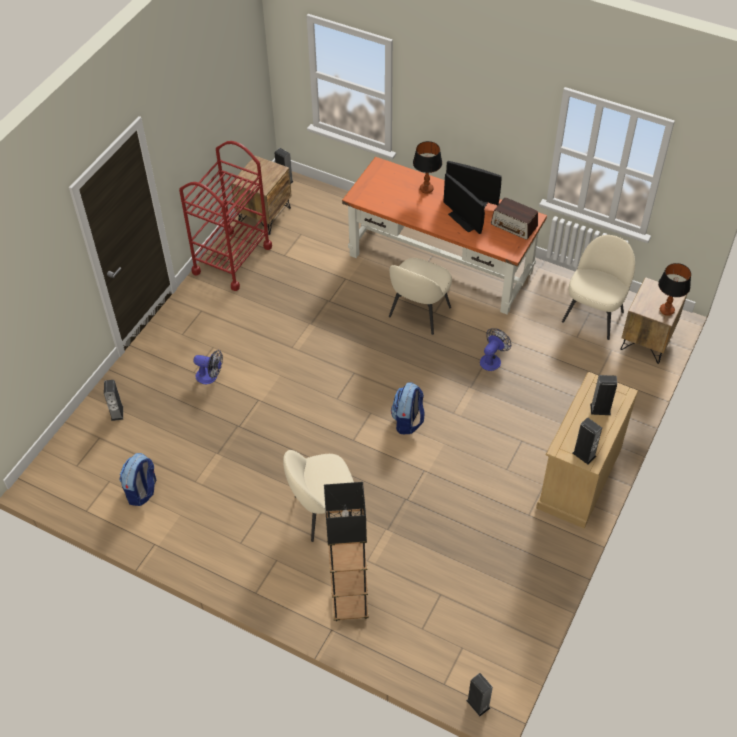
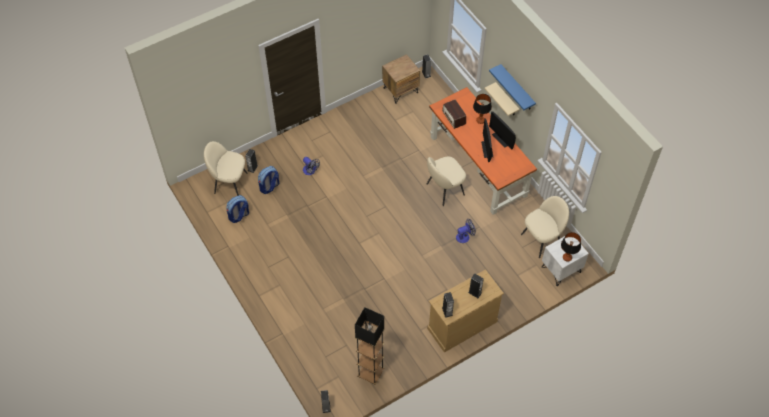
camera: 30 degrees right, 5 degrees up
(232, 259) = (365, 109): red cart -> none
(322, 512) = (318, 272): beige chair -> beige chair (229, 183)
(350, 605) = (299, 326): black floor lamp -> black floor lamp (370, 373)
(408, 421) = (394, 247): backpack -> backpack (269, 187)
(455, 141) = (506, 100): none -> beige shelf
(475, 108) = (517, 88): none -> blue shelf
(514, 225) = (513, 166): radio -> radio (454, 118)
(647, 341) = (561, 270): brown nightstand -> white nightstand

